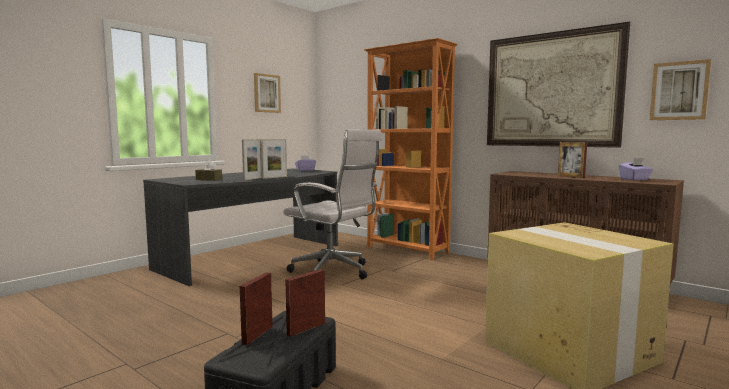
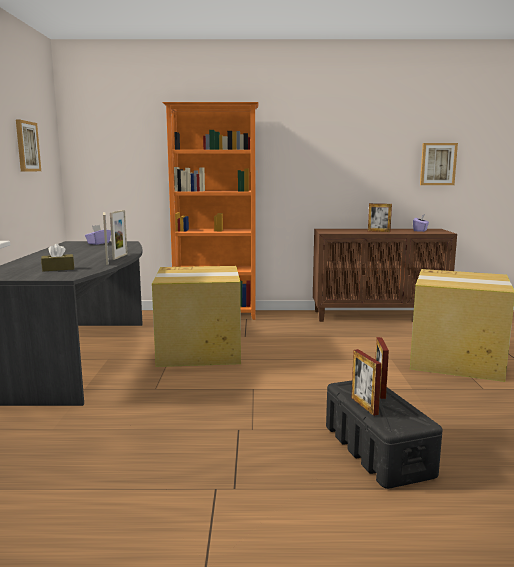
camera: 40 degrees left, 5 degrees up
(334, 272) = (200, 350): white office chair -> cardboard box
(551, 90) = (347, 158): picture -> none

